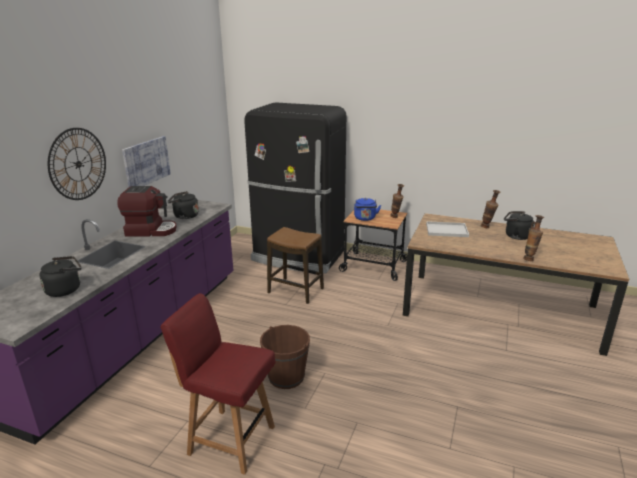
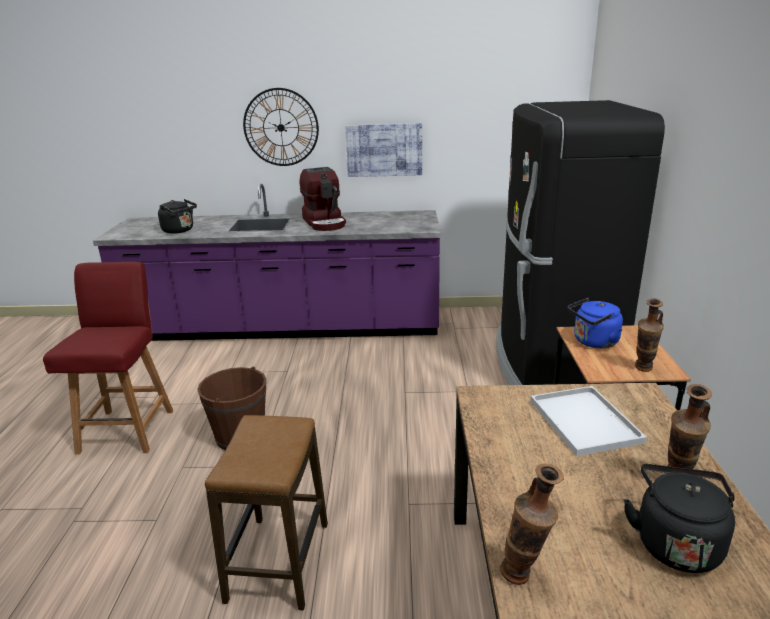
camera: 70 degrees right, 0 degrees up
(184, 216) = (377, 224): black kettle -> none
(295, 291) = (447, 390): stool -> stool (278, 561)

